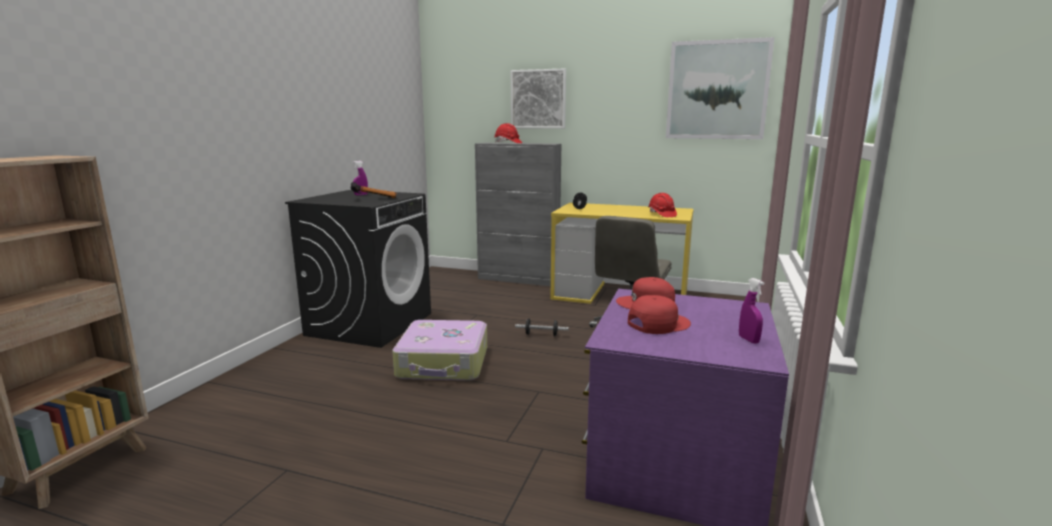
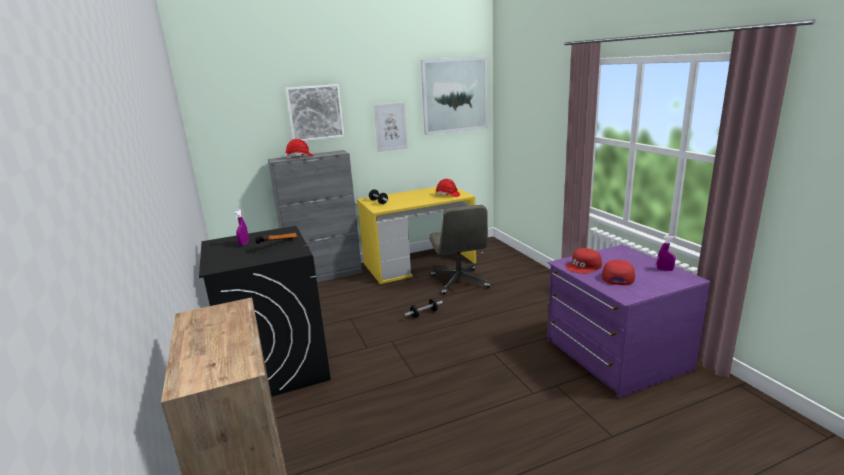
camera: 40 degrees left, 5 degrees up
(444, 363) = (401, 366): suitcase -> none
(622, 123) = (390, 126): none -> picture

